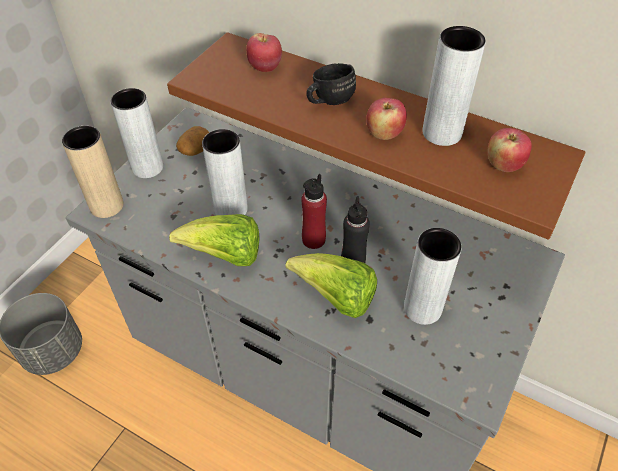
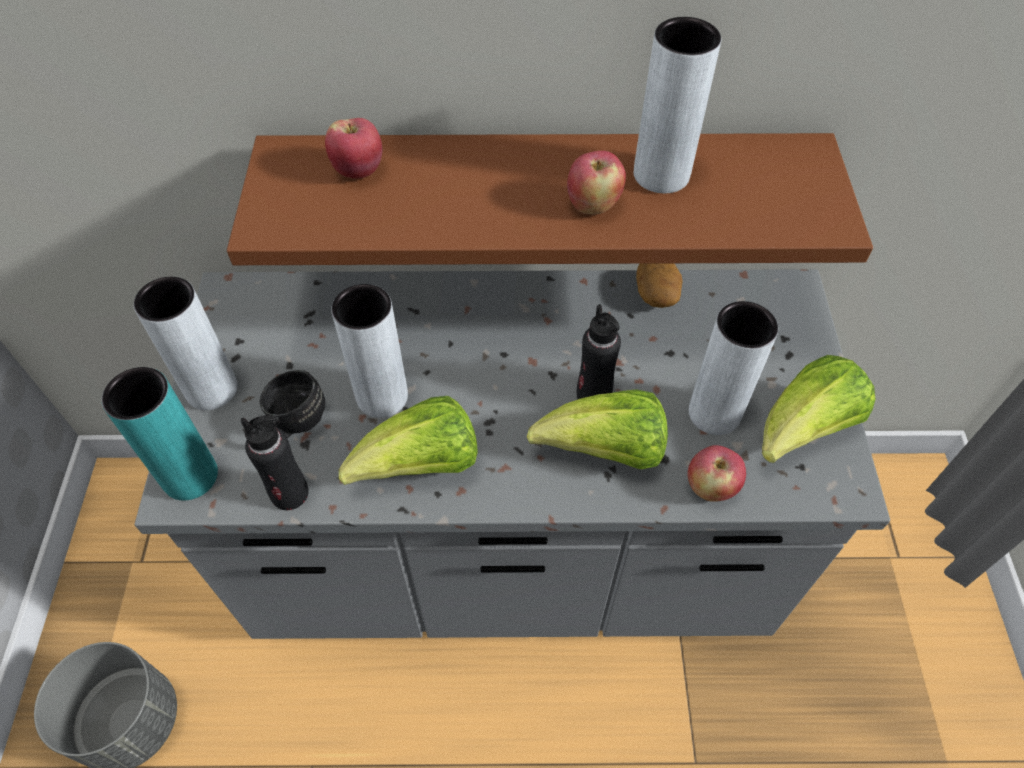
camera: 30 degrees left, 5 degrees up
(106, 206) = (190, 476): beige vase -> turquoise vase
(147, 237) = (290, 493): none -> black bottle
(195, 149) = (266, 331): potato -> potato (657, 294)
(313, 240) = (523, 387): red bottle -> none
(328, 100) = (484, 186): black mug -> black mug (293, 423)
(476, 347) = (804, 430): none -> lettuce
(503, 165) = (762, 188): apple -> apple (710, 487)

